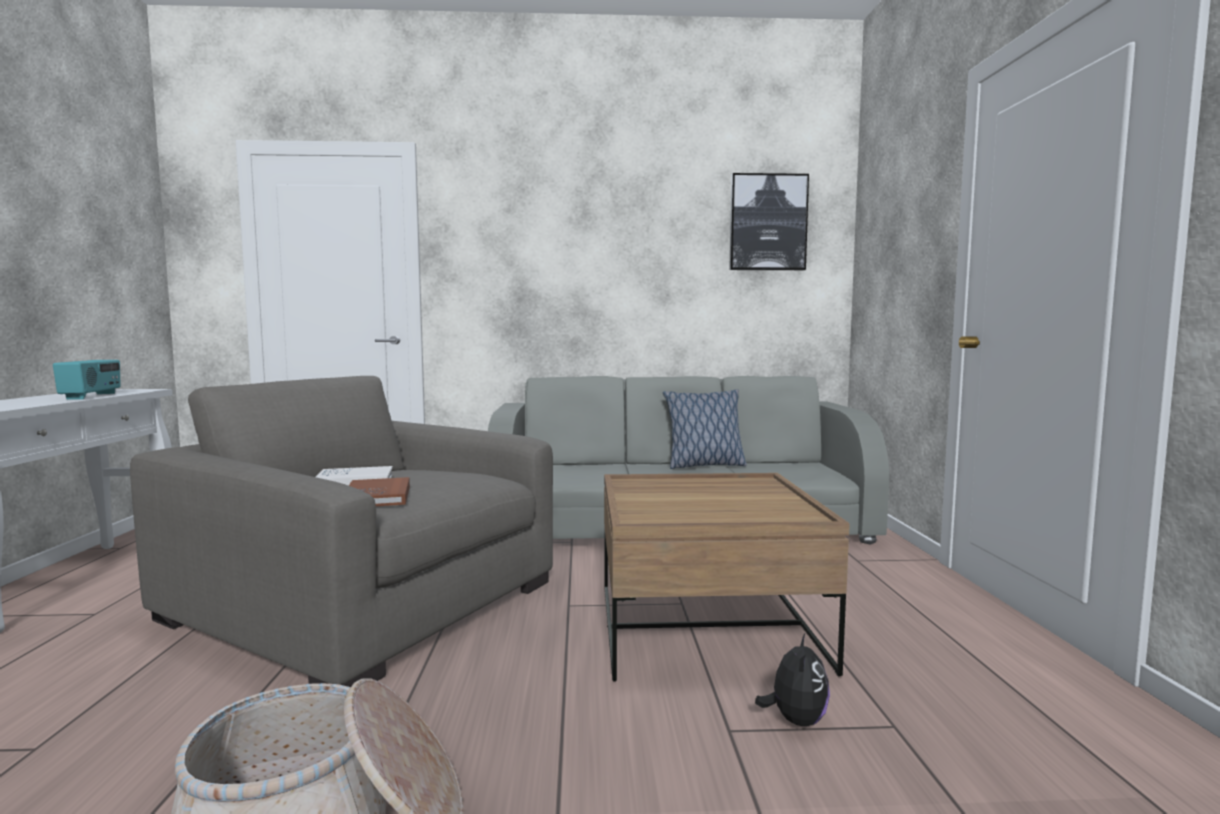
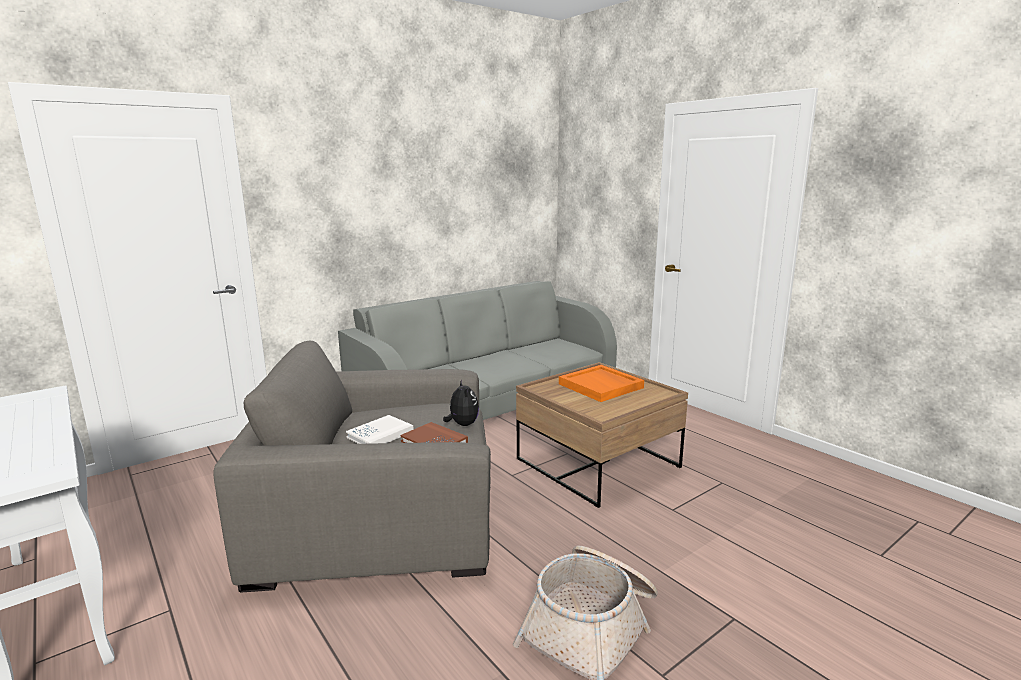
camera: 35 degrees left, 10 degrees up
(92, 396) = (44, 417): radio -> none
(704, 465) = (500, 355): pillow -> none
(723, 494) = (601, 386): none -> orange tray
(767, 223) = (510, 169): picture -> none
(795, 720) = (689, 494): plush toy -> plush toy (462, 424)

